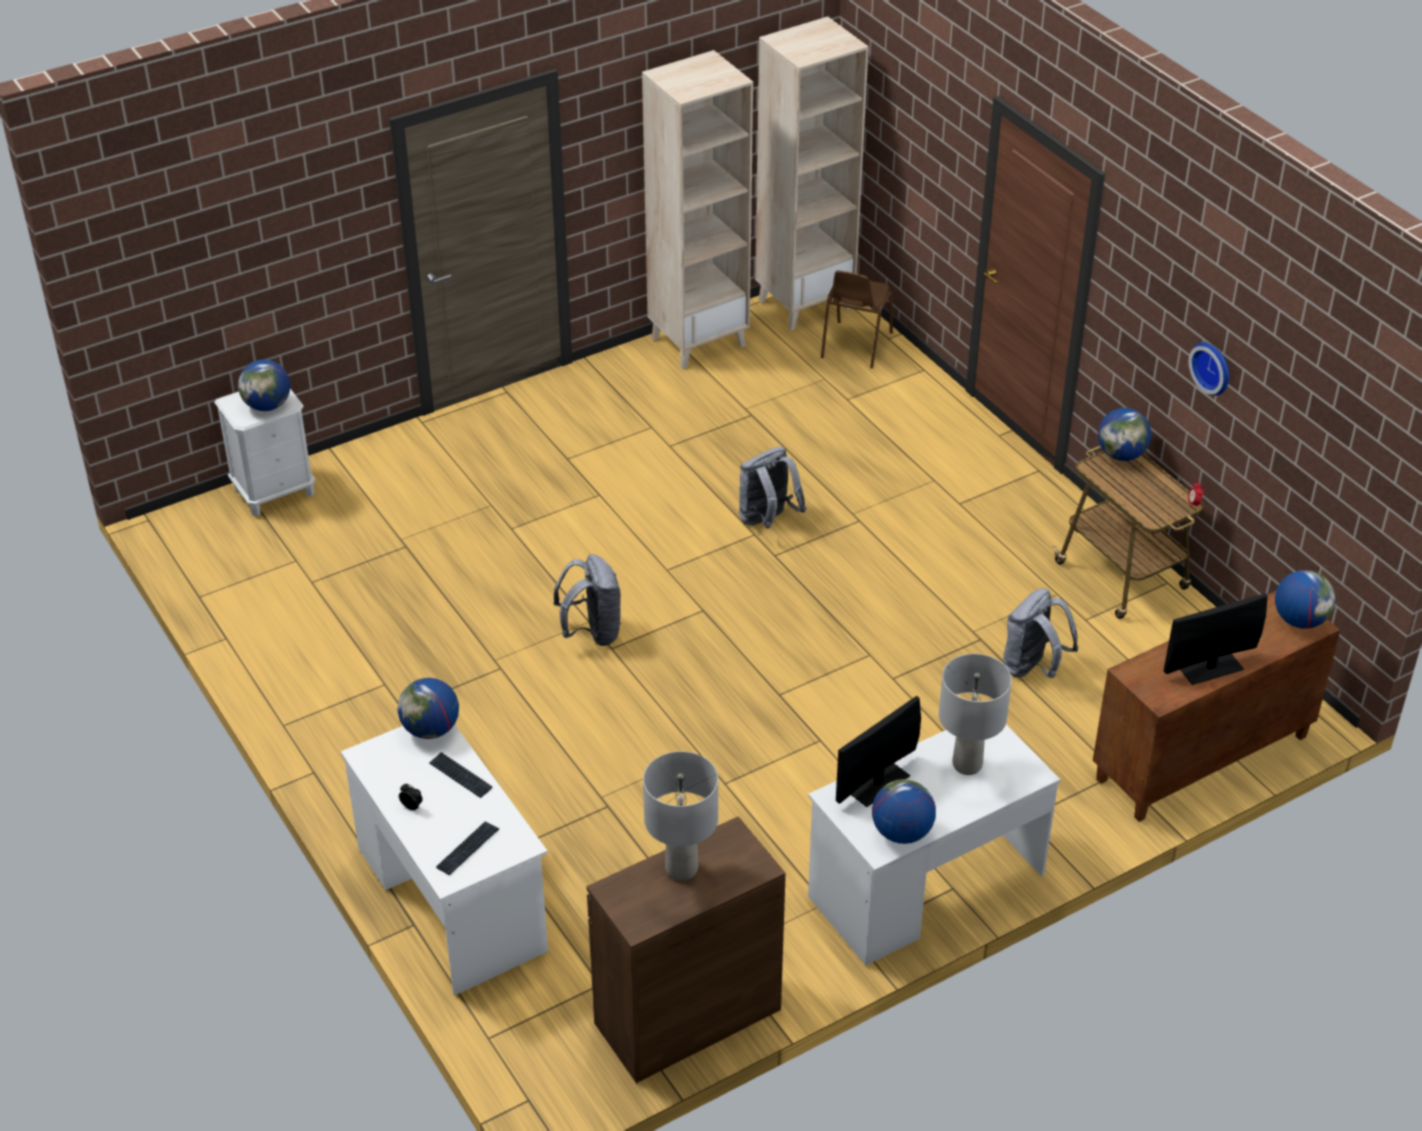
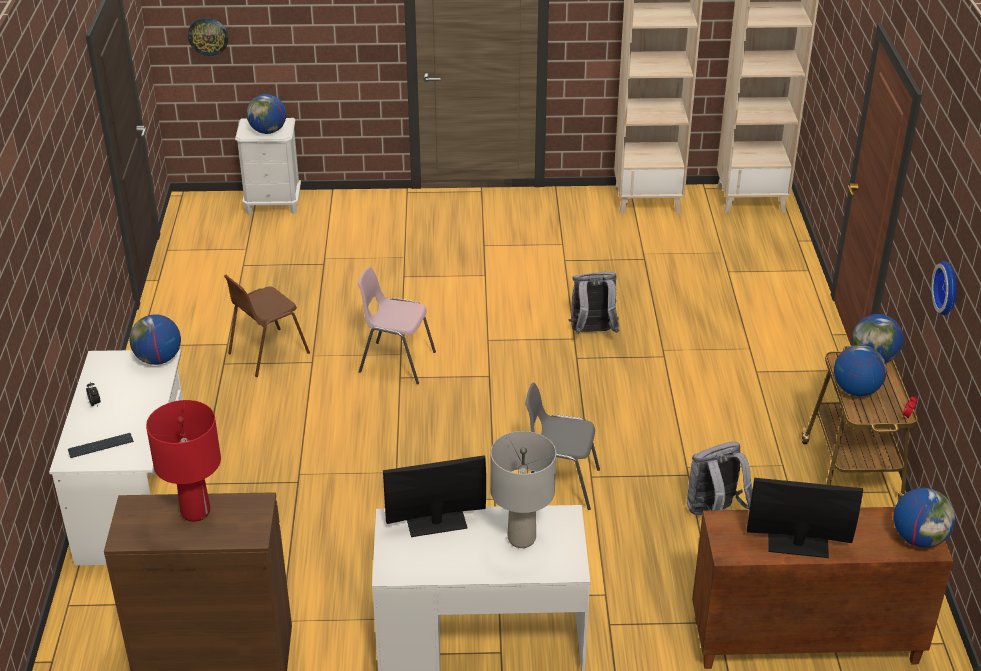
camera: 30 degrees right, 5 degrees down
(165, 310) = (208, 36): none -> wall clock
(460, 776) = (146, 397): keyboard -> none
(592, 632) = (396, 362): grey backpack -> pink chair
(681, 869) = (195, 512): grey table lamp -> red table lamp
(855, 345) = (766, 237): brown chair -> brown chair (267, 353)
(869, 698) = (559, 484): none -> grey chair
(901, 832) = (419, 567): globe -> globe (855, 390)

